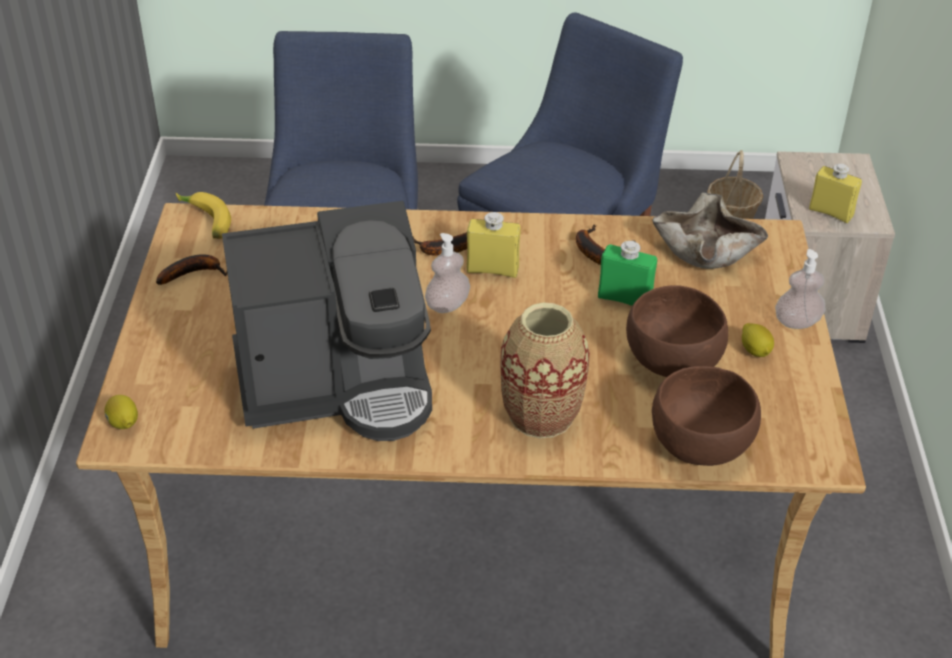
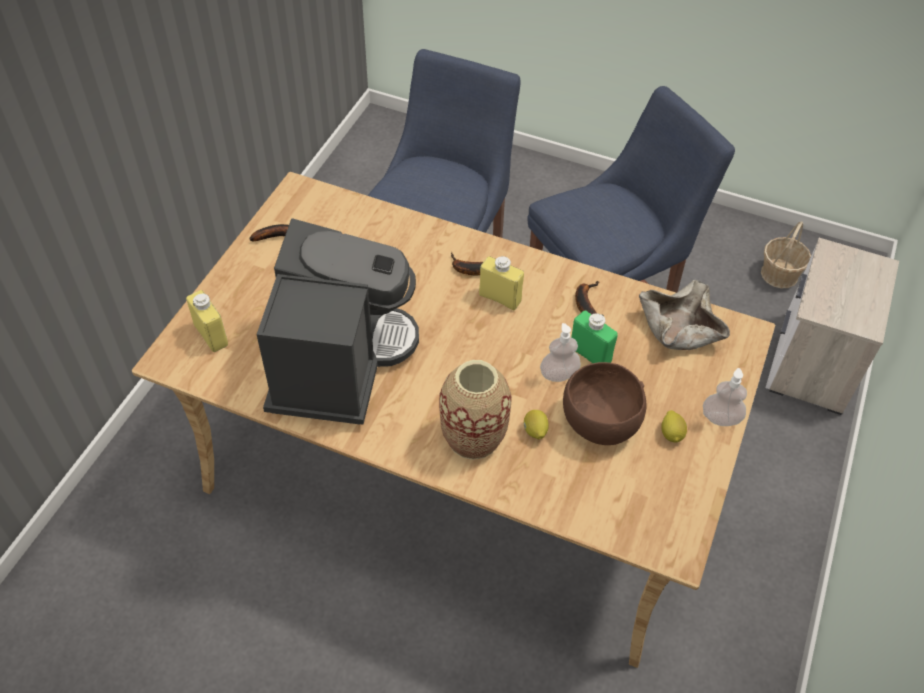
camera: 20 degrees right, 10 degrees up
(123, 424) = (176, 349): lemon -> lemon (535, 431)
(204, 222) = (308, 196): banana -> none
(338, 383) = (338, 362): coffee machine -> coffee machine turned 90 degrees counterclockwise
(447, 305) = (450, 319): soap dispenser -> soap dispenser (558, 374)
(702, 444) = (585, 503): brown bowl -> none
(831, 213) = (836, 307): yellow bottle -> yellow bottle (211, 335)

